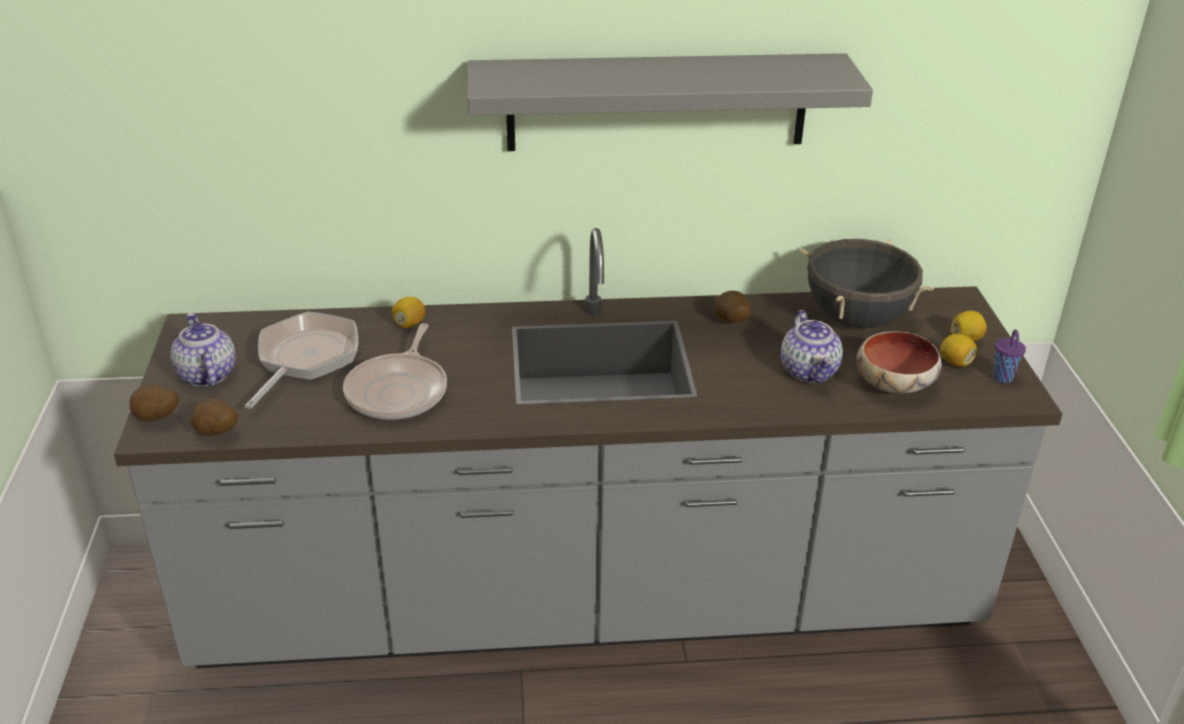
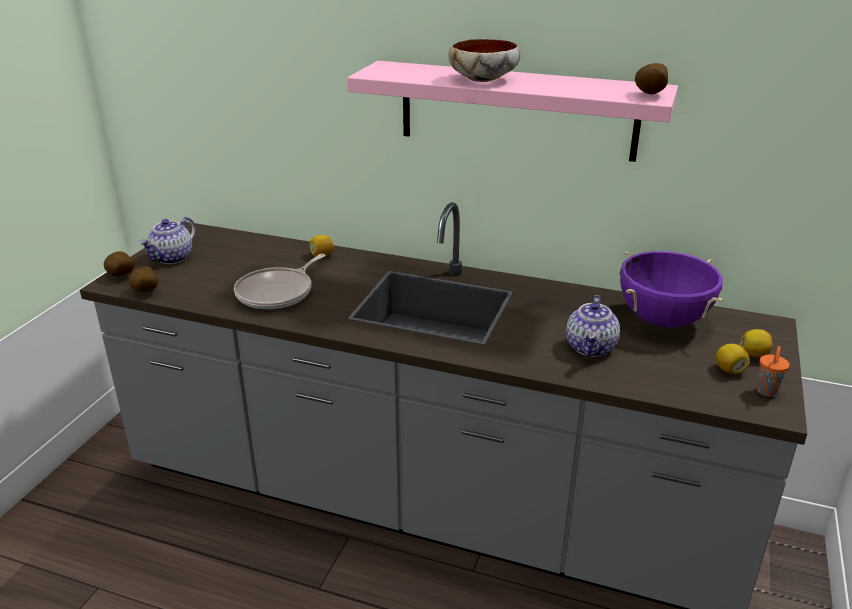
camera: 25 degrees right, 5 degrees down
(206, 374) = (172, 258): teapot -> teapot turned 150 degrees counterclockwise
(305, 359) = (238, 262): frying pan -> none
(657, 102) = (517, 110): grey shelf -> pink shelf
(730, 322) = (554, 301): potato -> potato (649, 94)
(856, 319) = (662, 320): black cooking pot -> purple cooking pot
(894, 383) = (659, 372): bowl -> bowl (484, 79)
(1002, 378) = (766, 392): purple cup -> orange cup

